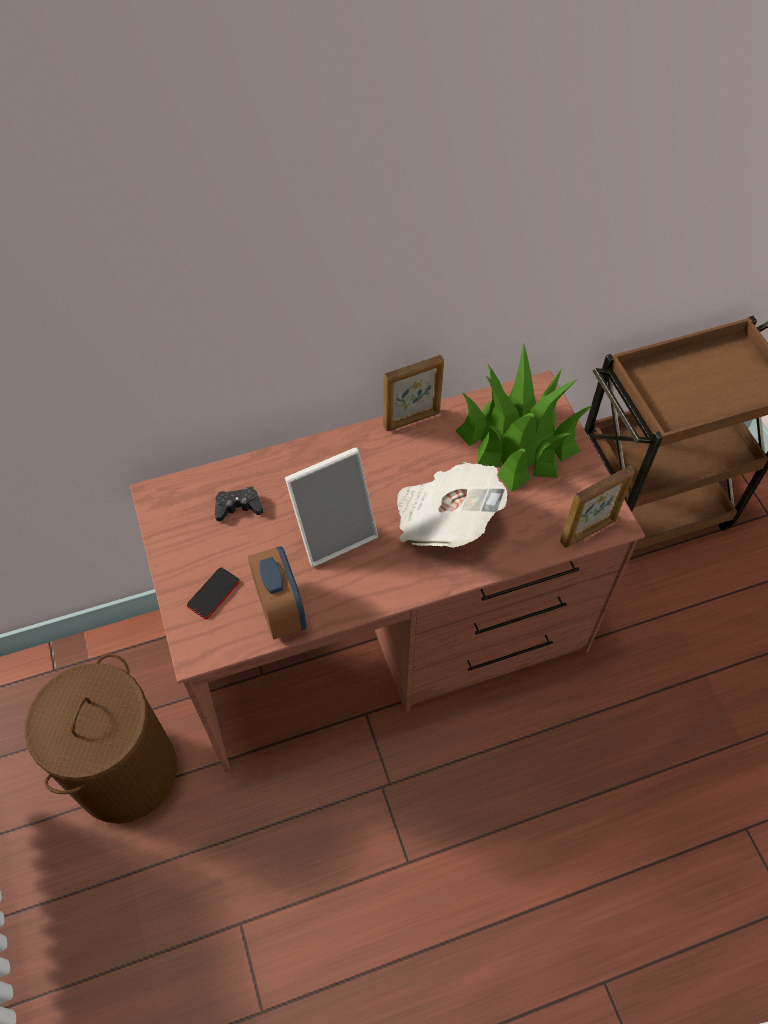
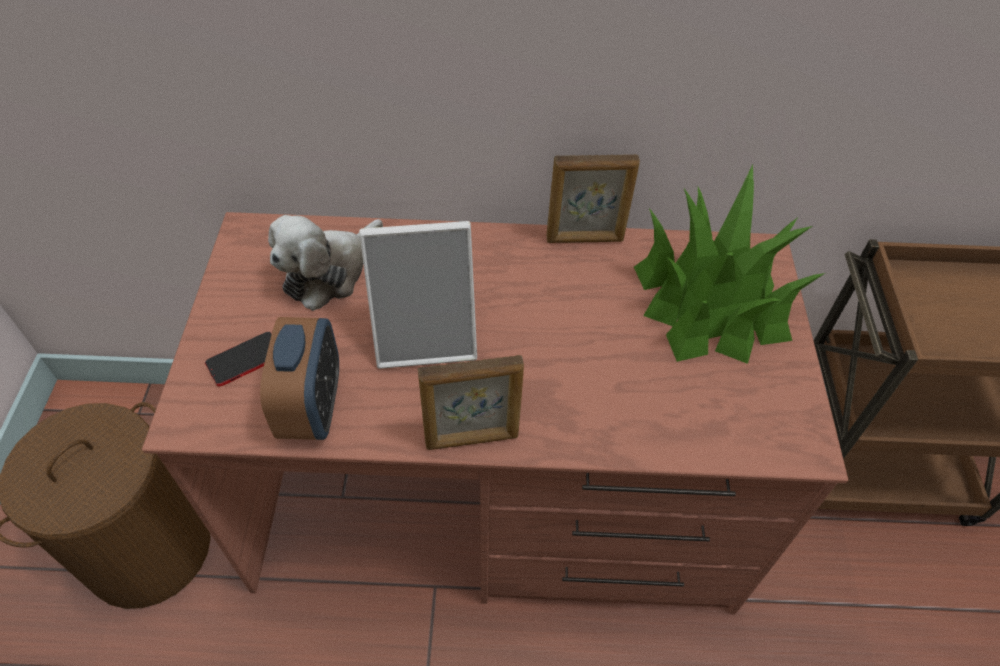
camera: 20 degrees right, 5 degrees down
(238, 507) = (329, 272): black game controller -> plush toy
(445, 519) = (573, 367): newspaper -> none
(588, 531) = (765, 446): picture frame -> picture frame (472, 439)

